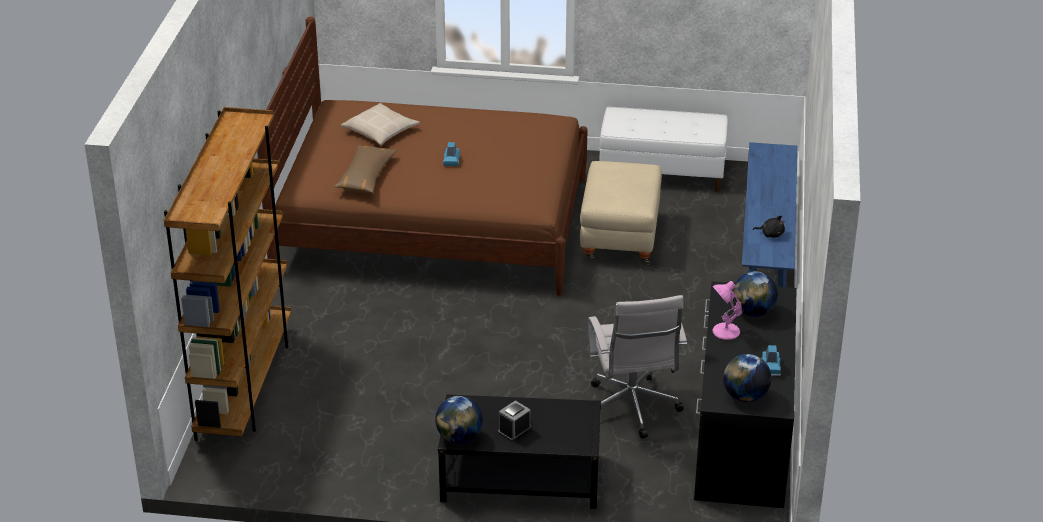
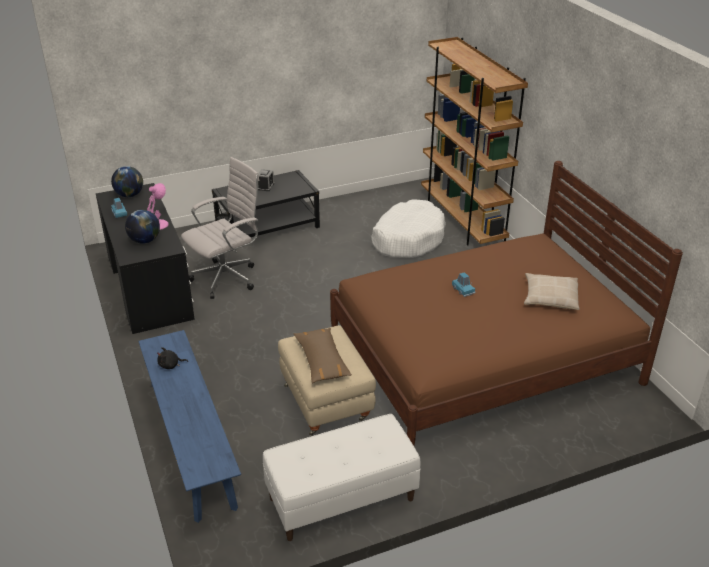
camera: 150 degrees right, 0 degrees up
(349, 384) = (408, 239): none -> white dog bed
(365, 176) = (507, 258): brown pillow -> brown pillow (322, 361)
(459, 438) = (292, 176): globe -> none
(632, 410) = (227, 278): white office chair -> white office chair turned 90 degrees clockwise

